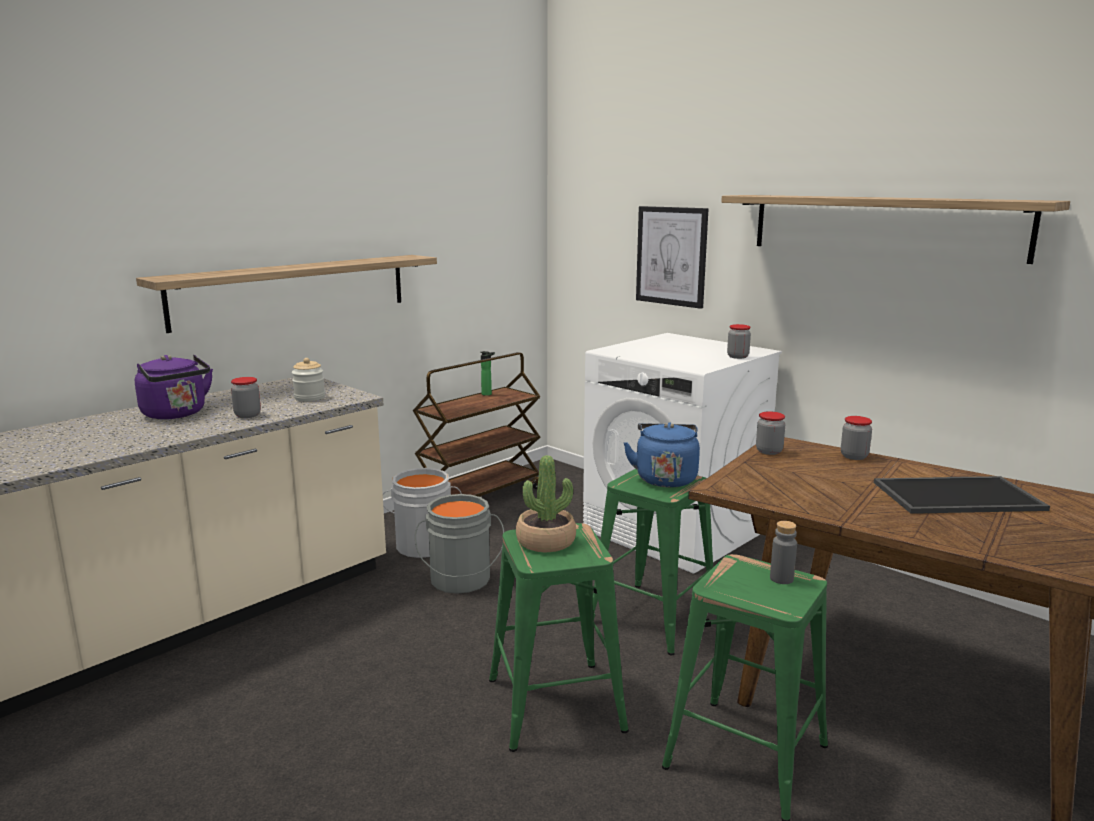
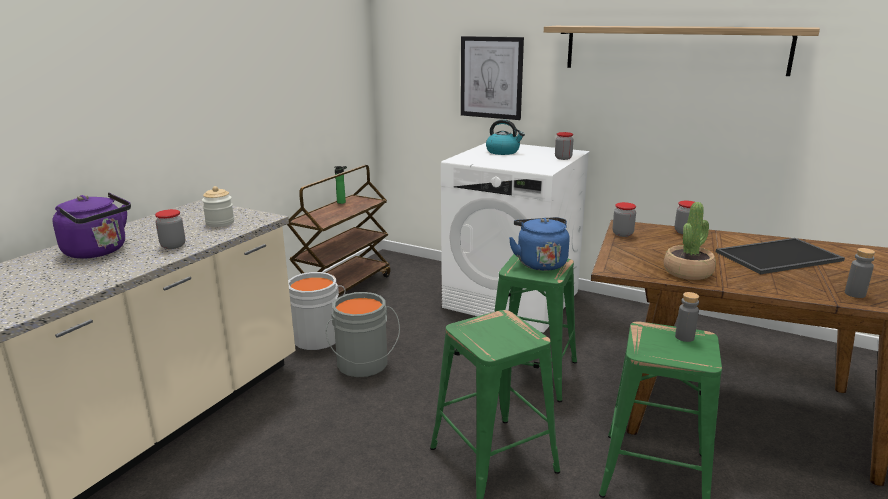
camera: 15 degrees left, 5 degrees up
(293, 290) = (179, 123): shelf -> none
(546, 542) = (486, 330): potted plant -> potted plant (688, 272)
(670, 345) = (503, 152): none -> kettle
(1024, 550) = (855, 294): none -> grey bottle

